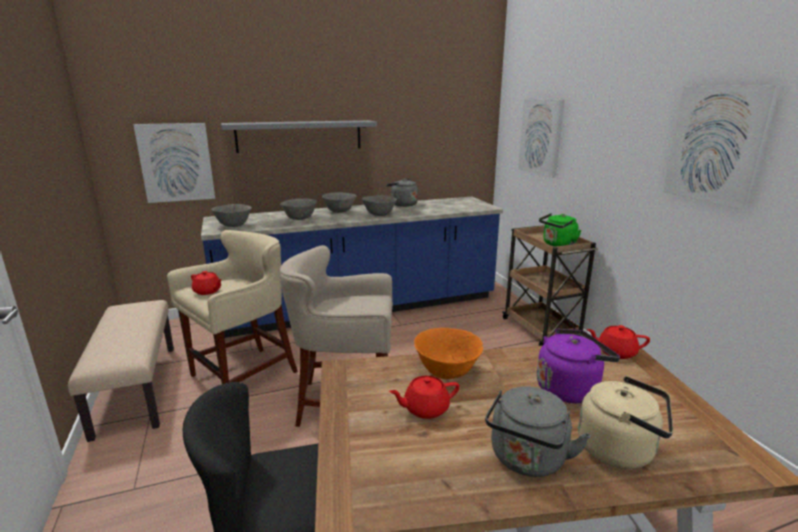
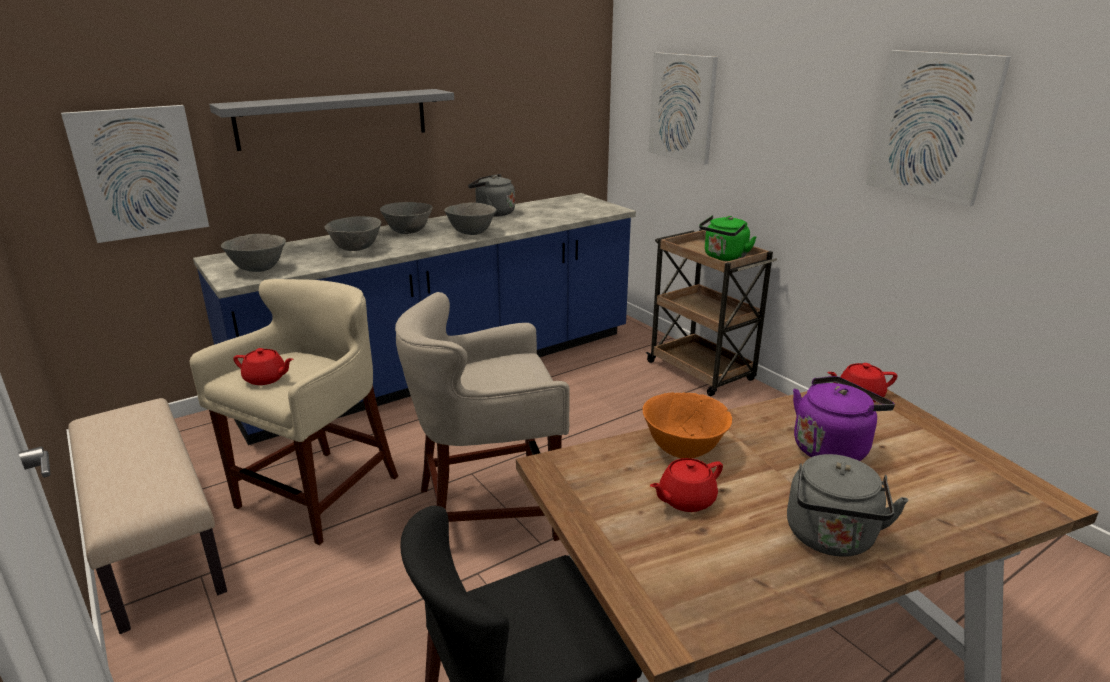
camera: 15 degrees left, 5 degrees up
(620, 450) = (918, 510): beige kettle -> none

